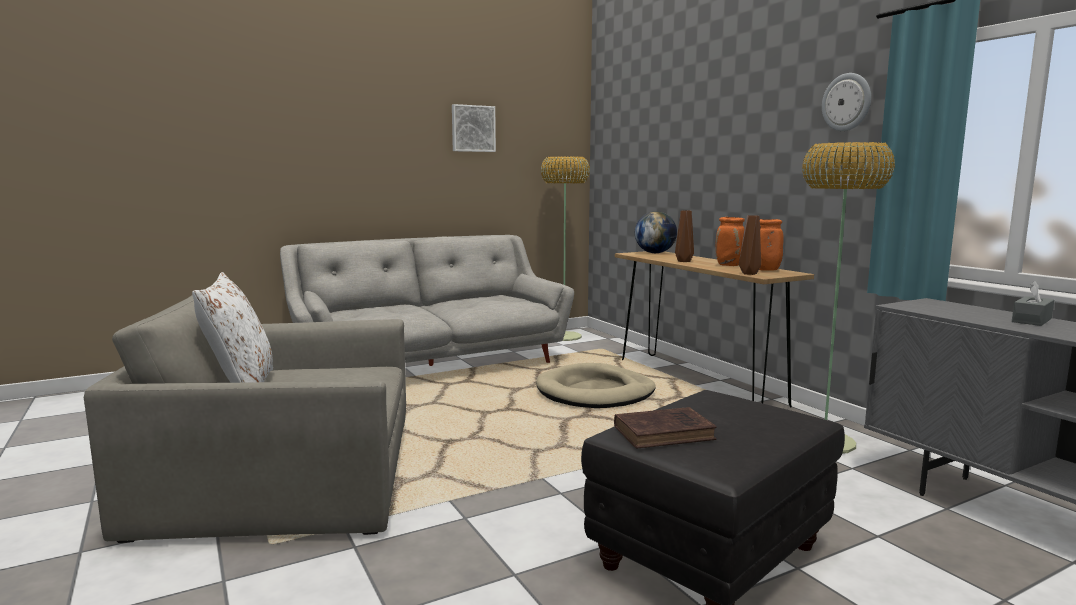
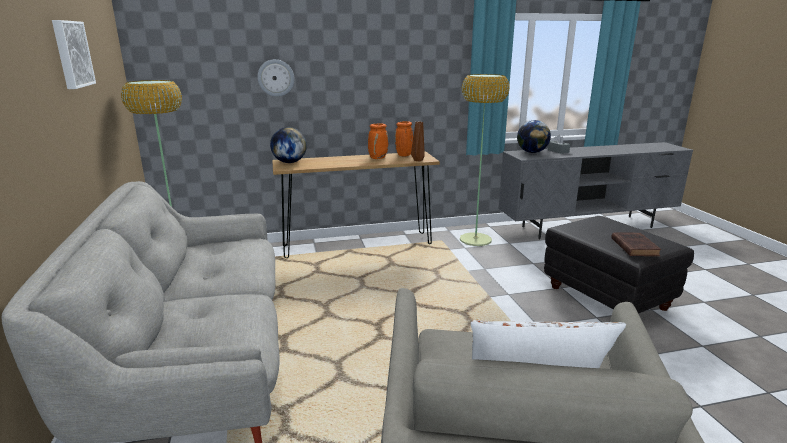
camera: 75 degrees left, 10 degrees up
(595, 392) = (357, 282): beige dog bed -> none
(684, 261) = (347, 163): brown vase -> none
(847, 102) = (435, 44): wall clock -> wall clock (276, 78)
(963, 308) = (532, 152): none -> globe

